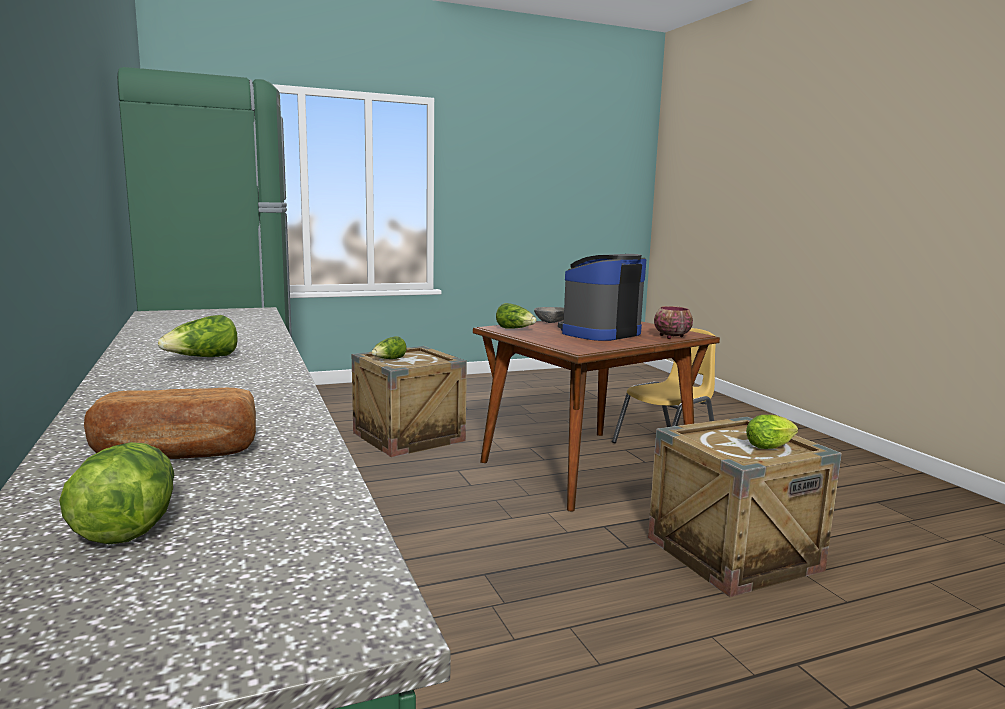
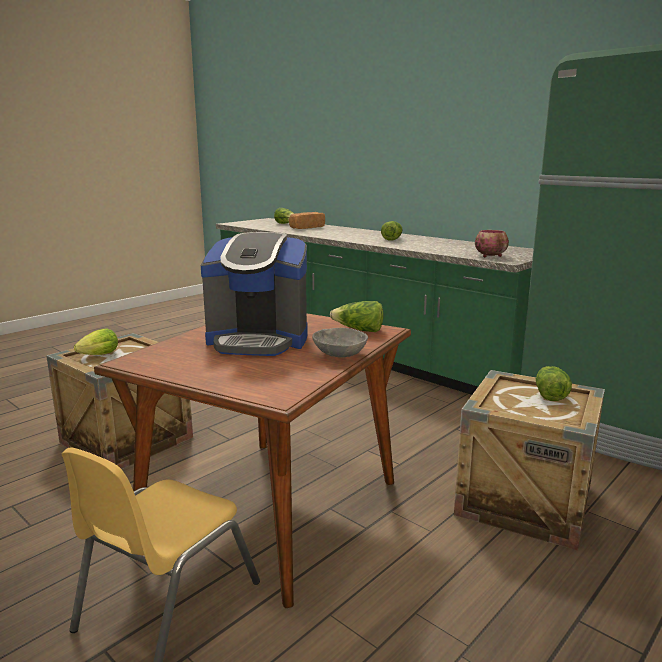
camera: 155 degrees right, 5 degrees up
(599, 333) = (258, 340): coffee machine -> coffee machine turned 75 degrees clockwise
(670, 337) = (166, 348): bowl -> bowl (491, 256)

